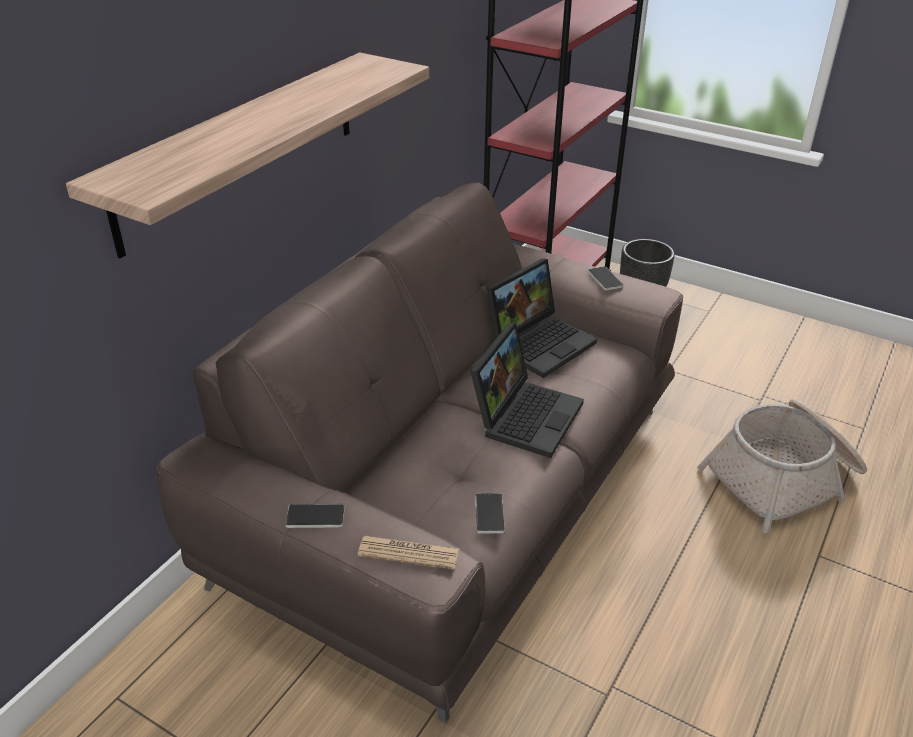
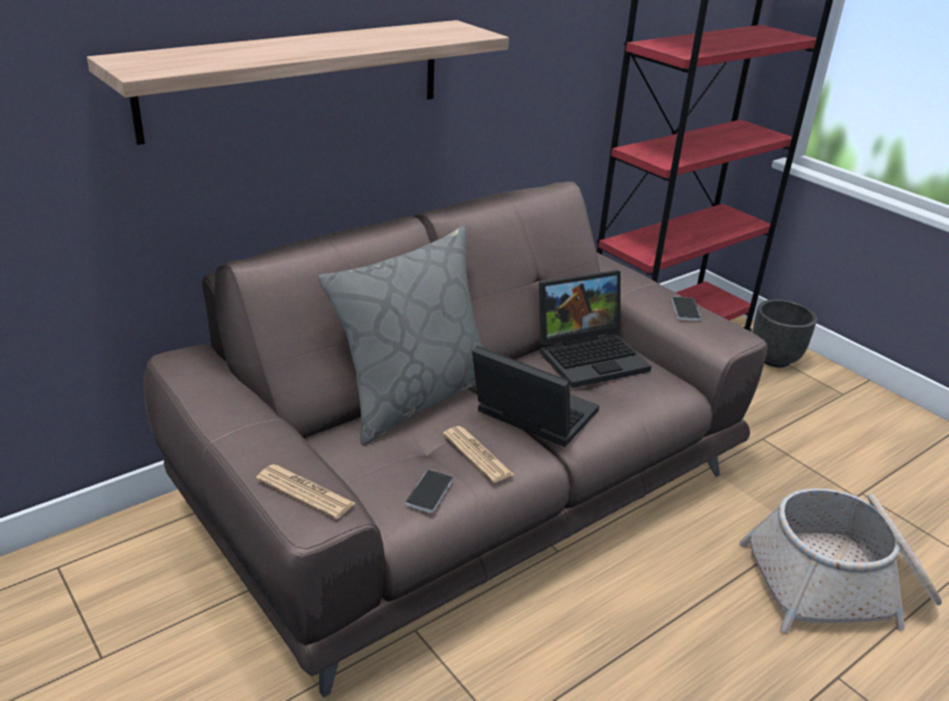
camera: 20 degrees right, 5 degrees down
(315, 517) = (245, 436): phone -> none
(415, 427) = (414, 397): none -> grey pillow
(506, 466) = (477, 454): none -> newspaper
(525, 415) = (529, 415): laptop -> laptop turned 105 degrees counterclockwise

